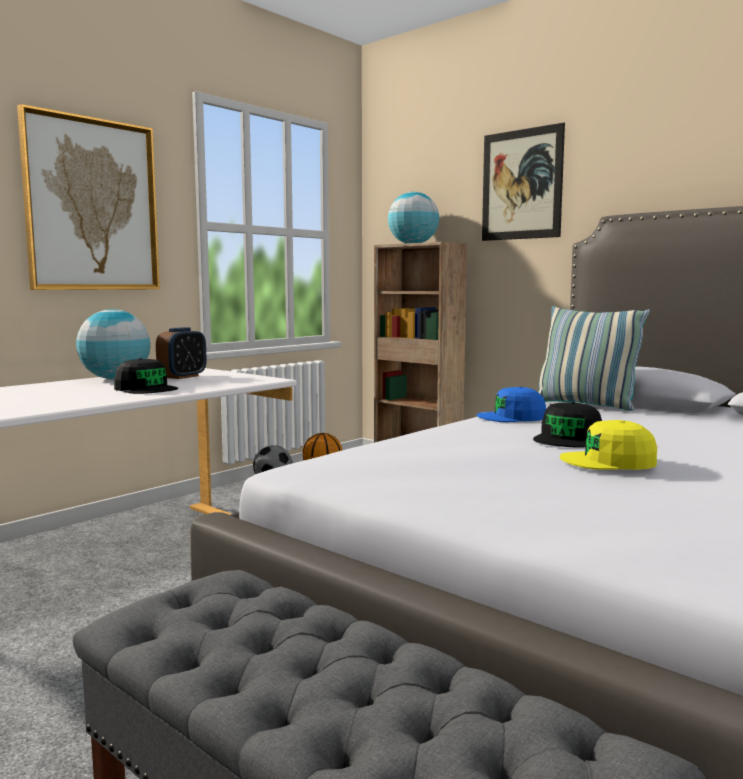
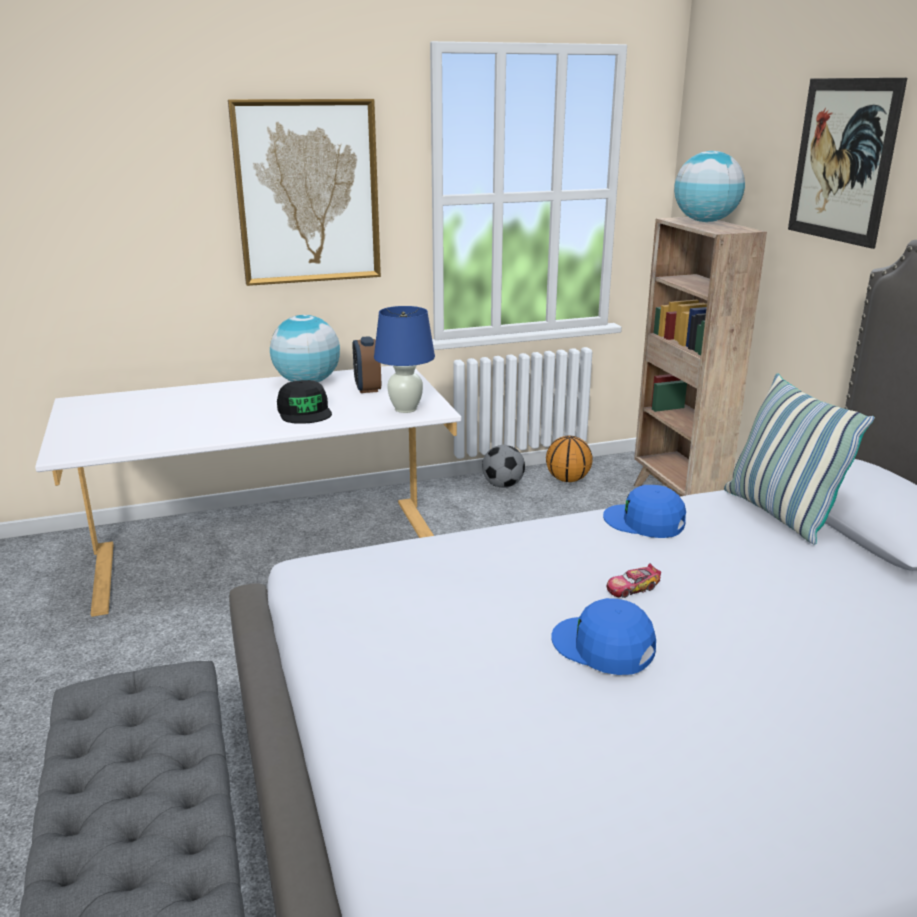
camera: 30 degrees right, 15 degrees up
(182, 377) = (367, 388): alarm clock -> alarm clock turned 105 degrees clockwise
(241, 381) = (405, 409): none -> blue table lamp
(568, 439) = (631, 588): black cap -> toy car
(609, 461) = (603, 646): yellow cap -> blue cap

